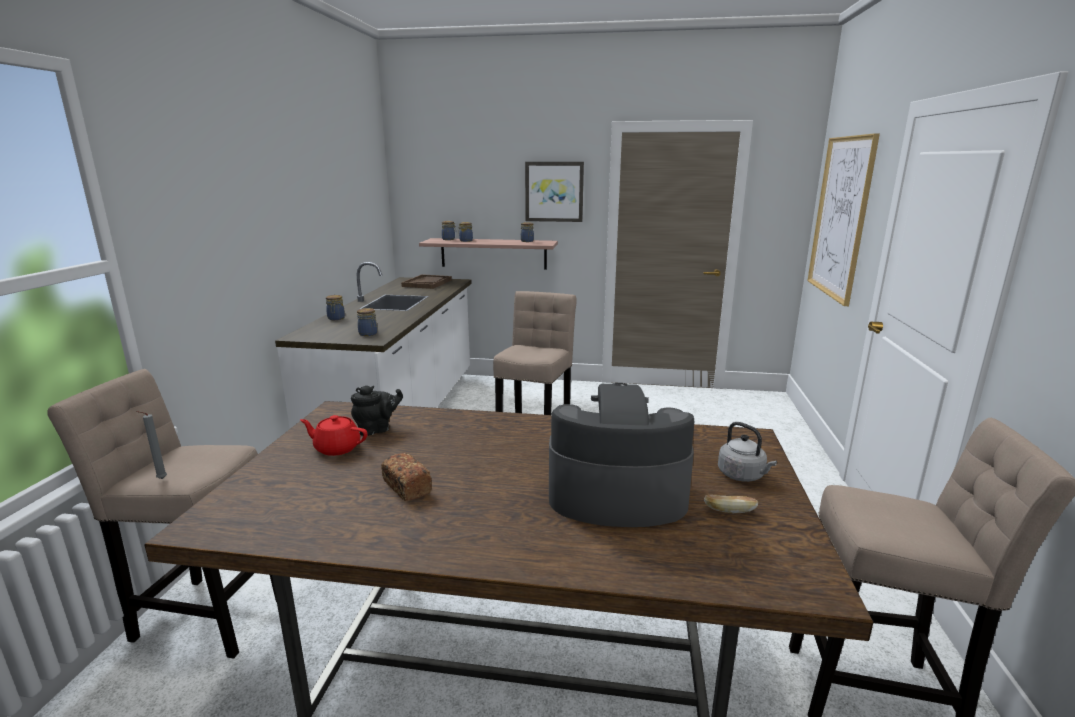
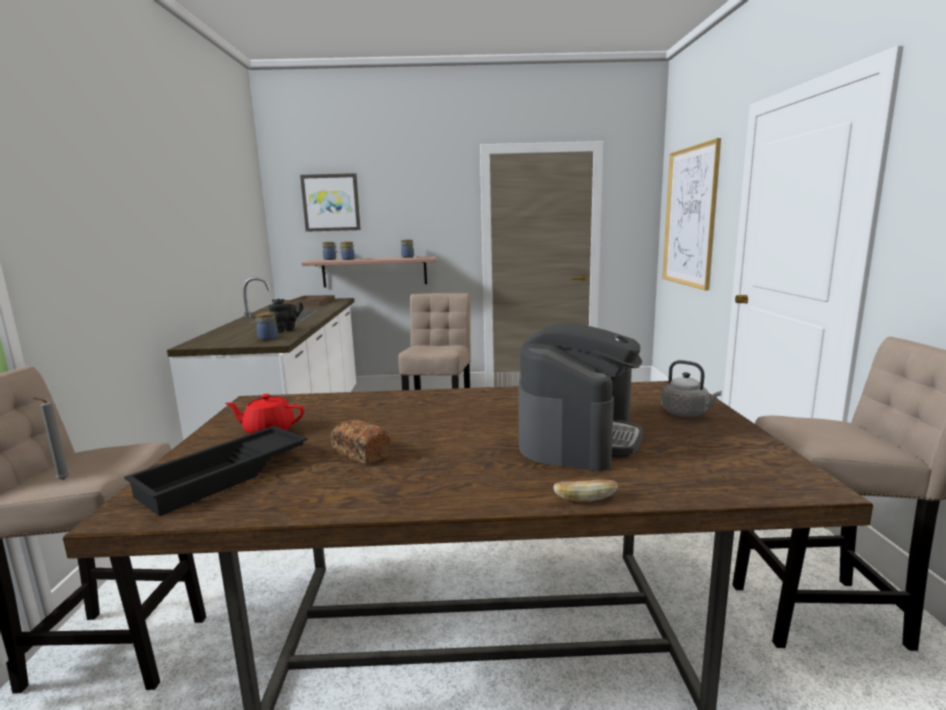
camera: 10 degrees left, 5 degrees down
(283, 498) = (224, 477): none -> black tray
(336, 318) = (228, 330): jar -> none
(377, 429) = (307, 412): black teapot -> black teapot (287, 330)
(554, 191) = (430, 210): picture -> picture (331, 202)
(615, 493) = (578, 437): coffee machine -> coffee machine turned 120 degrees clockwise
(729, 511) = (691, 439): bread -> bread (585, 499)

